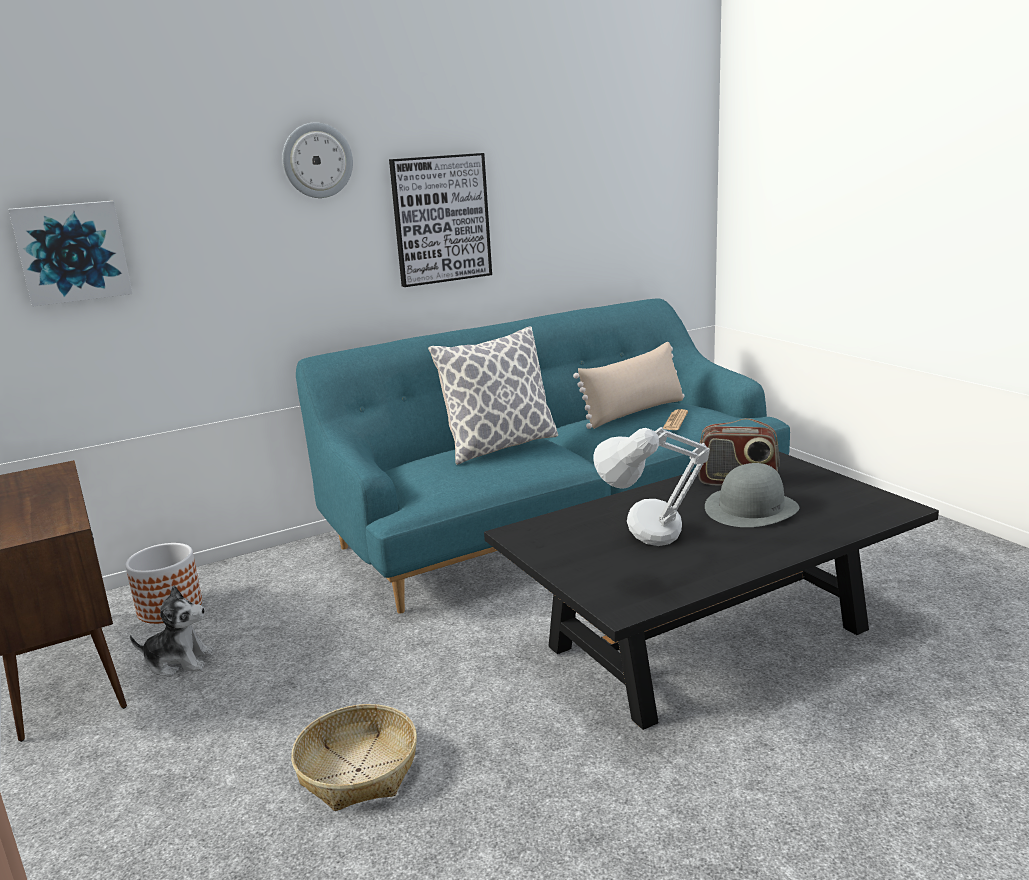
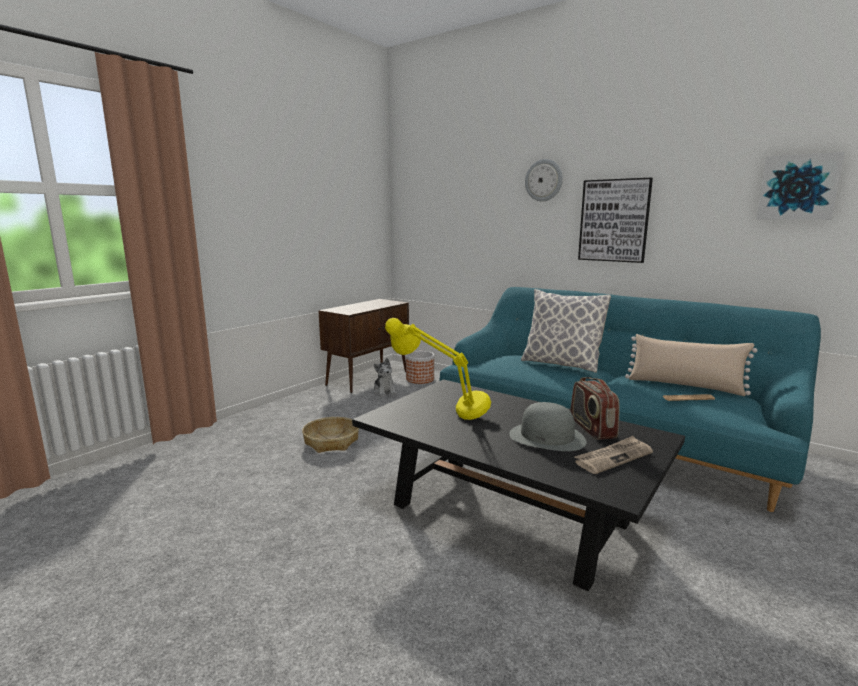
camera: 65 degrees right, 5 degrees down
(72, 252) = (436, 217): picture -> picture (798, 187)
(653, 559) = (440, 417): grey table lamp -> yellow table lamp
(816, 490) = (613, 457): none -> newspaper

